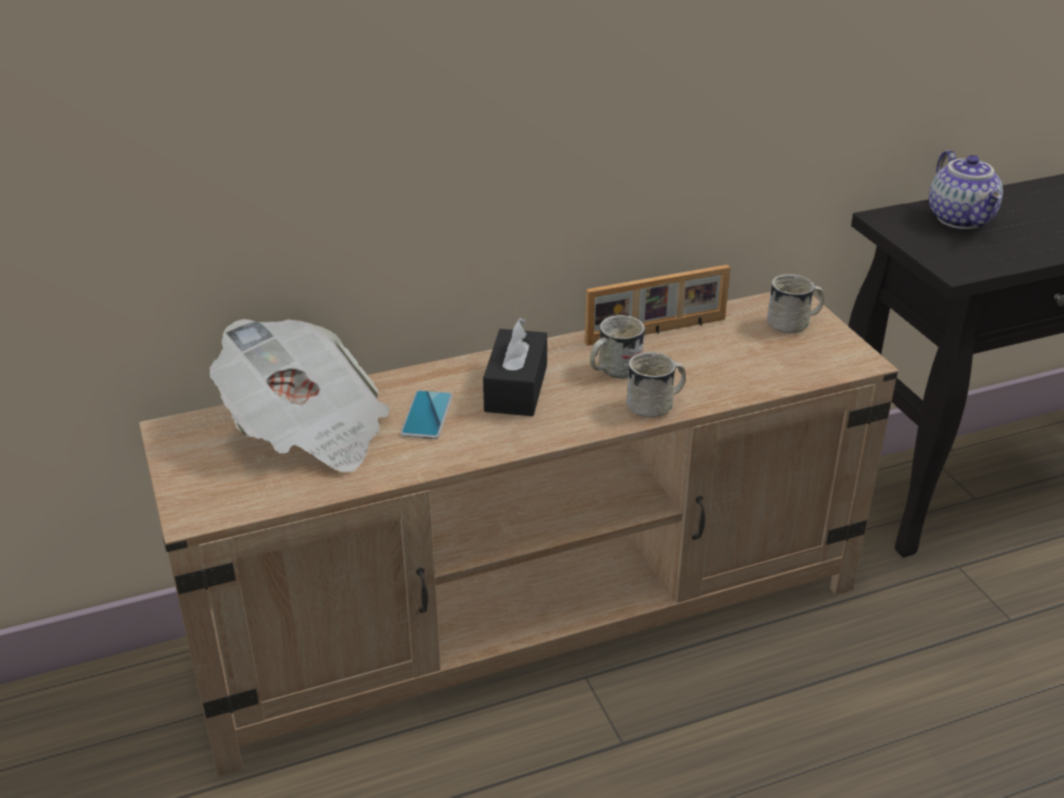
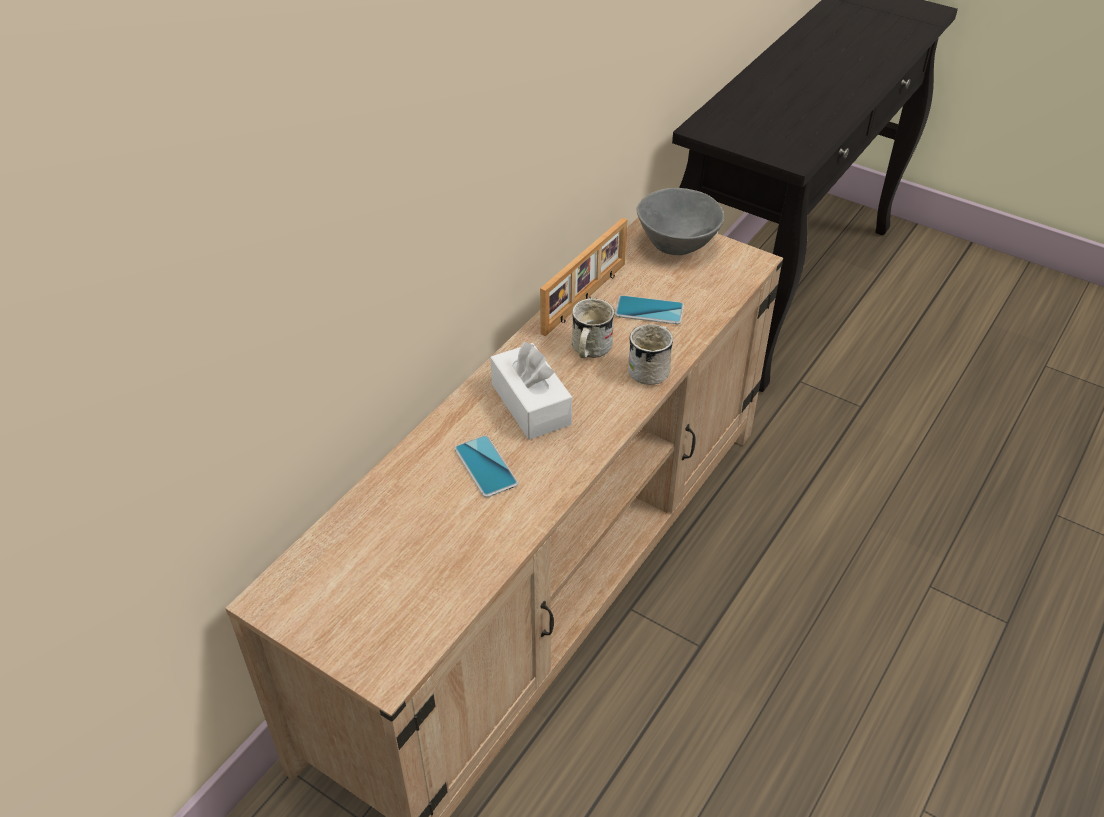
camera: 35 degrees left, 10 degrees up
(307, 430) = (398, 534): newspaper -> none
(516, 388) = (531, 404): black tissue box -> white tissue box
(706, 362) = (649, 311): none -> phone
(794, 323) = (677, 246): white mug -> grey bowl
(962, 219) = (752, 109): teapot -> none

